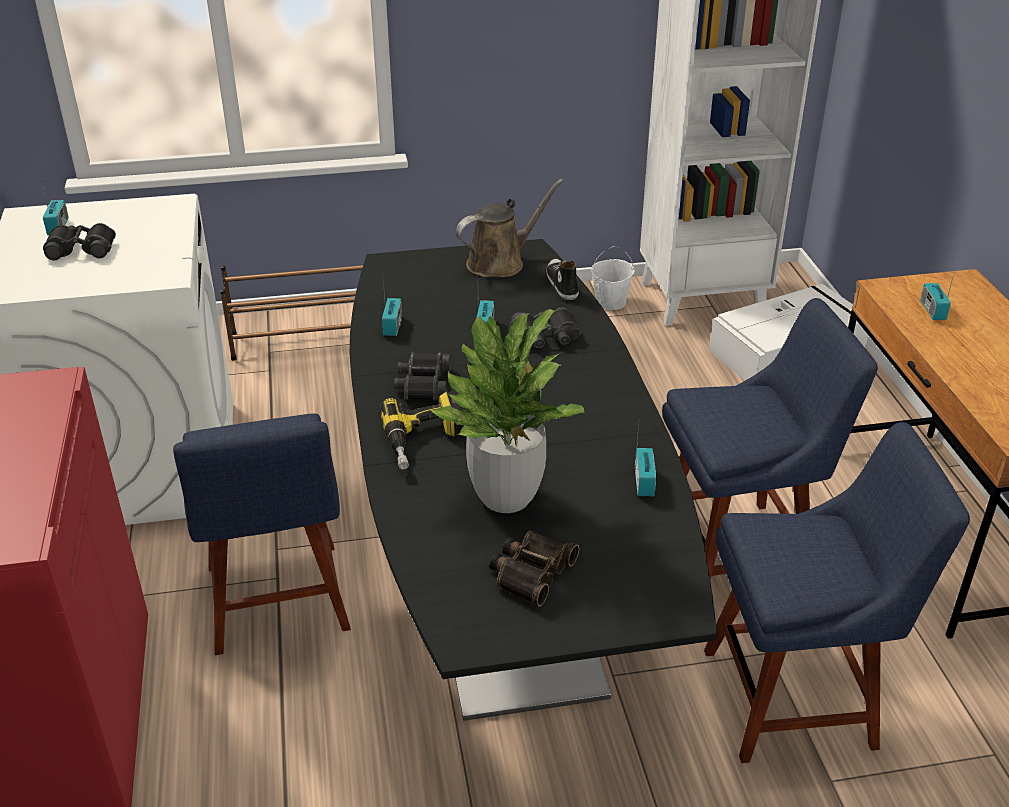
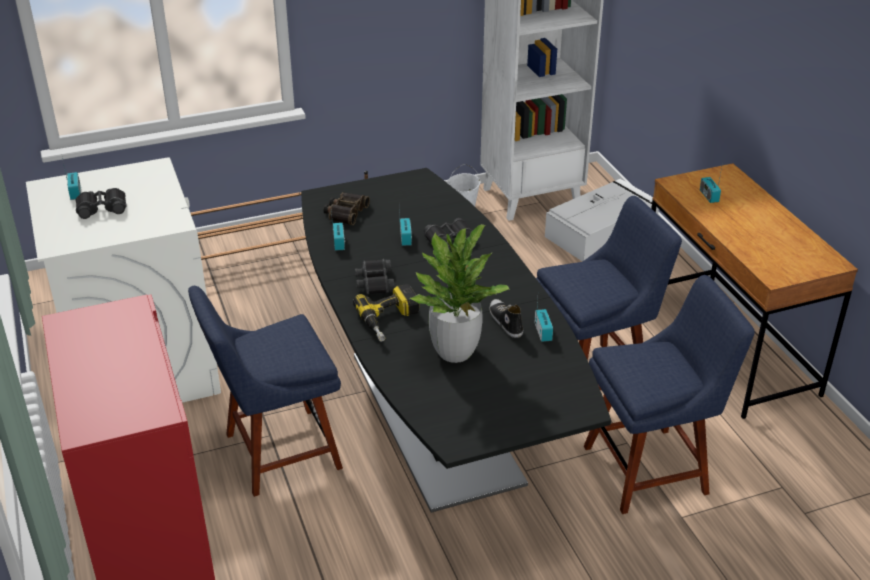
camera: 10 degrees left, 0 degrees up
(278, 604) = (276, 453): blue chair -> blue chair turned 90 degrees clockwise
(500, 262) = (402, 188): brown watering can -> none
(531, 571) = (485, 397): binoculars -> binoculars (345, 212)
(561, 284) = (450, 201): shoe -> shoe (505, 322)

